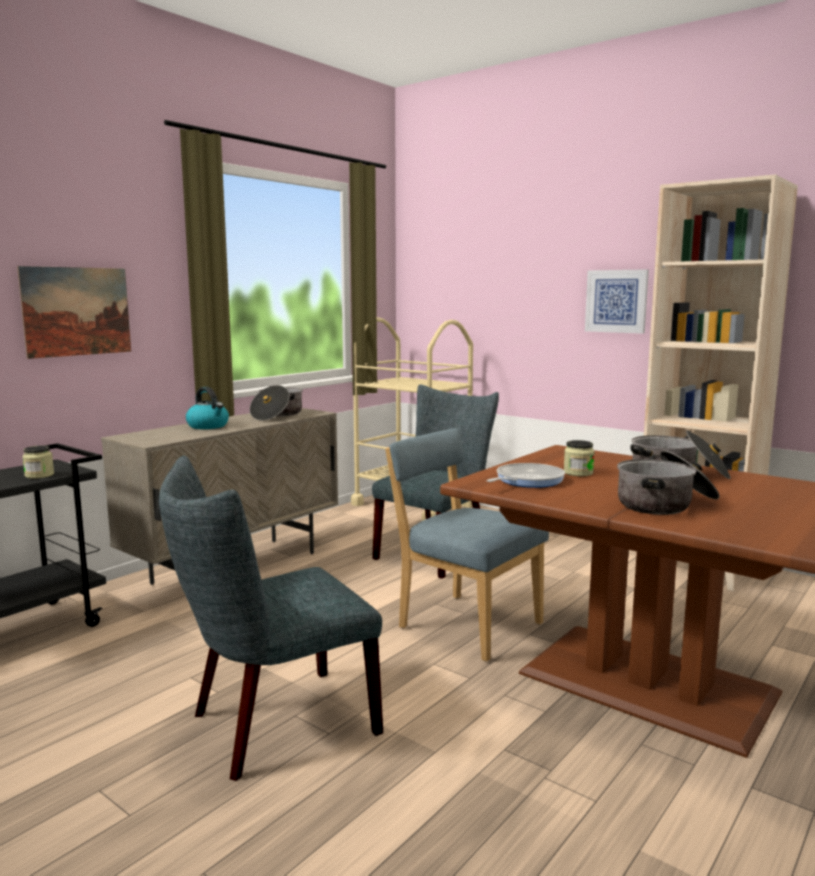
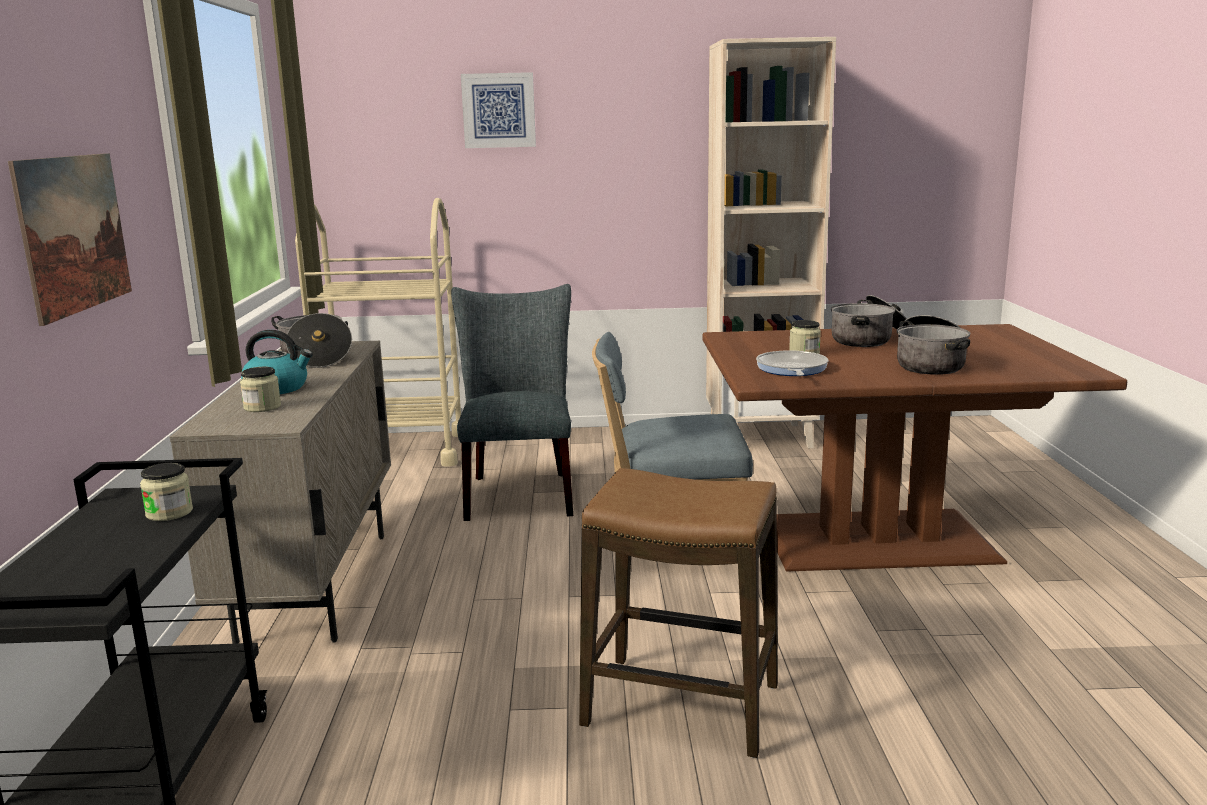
camera: 40 degrees left, 5 degrees up
(172, 433) = (262, 407): none -> jar
(273, 726) = (680, 706): grey chair -> stool
(616, 301) = (631, 164): picture -> picture (499, 110)

